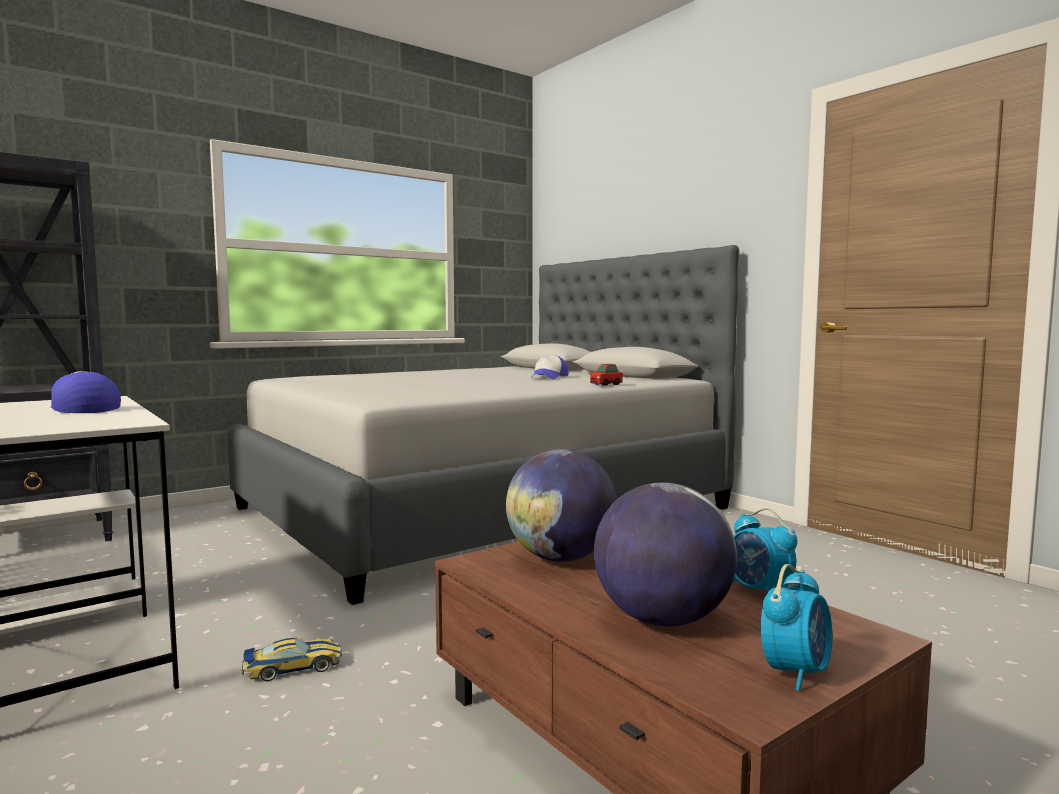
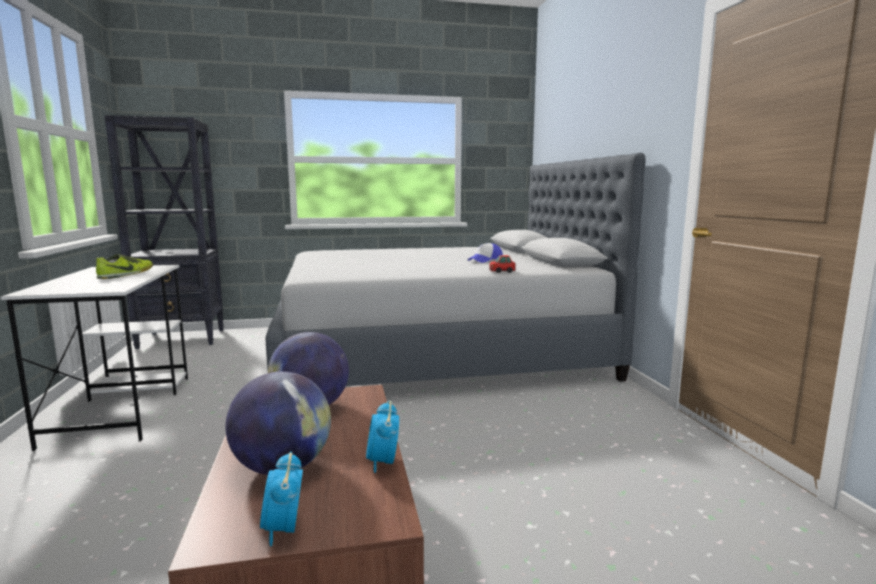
camera: 25 degrees right, 5 degrees up
(82, 409) = (127, 275): cap -> shoe
(293, 667) = (201, 443): toy car -> none
(795, 672) = (284, 529): alarm clock -> alarm clock turned 105 degrees clockwise

